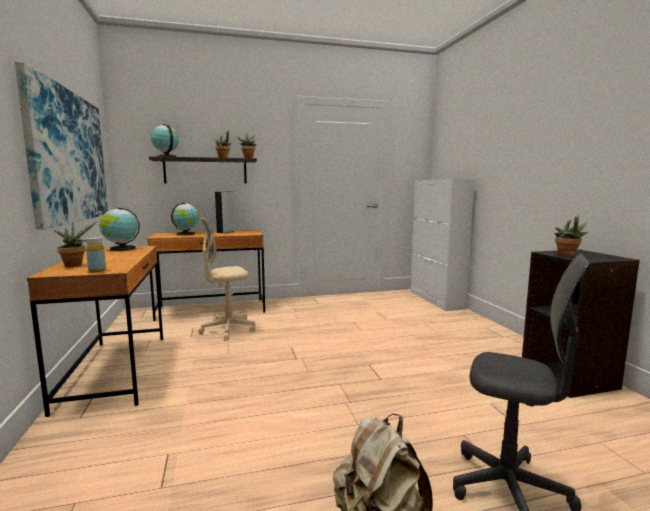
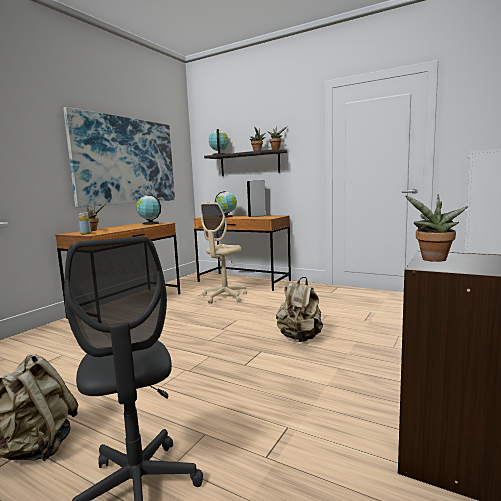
camera: 45 degrees right, 0 degrees up
(228, 329) = (224, 297): beige office chair -> beige office chair turned 75 degrees counterclockwise
(373, 345) = (300, 338): none -> beige backpack

